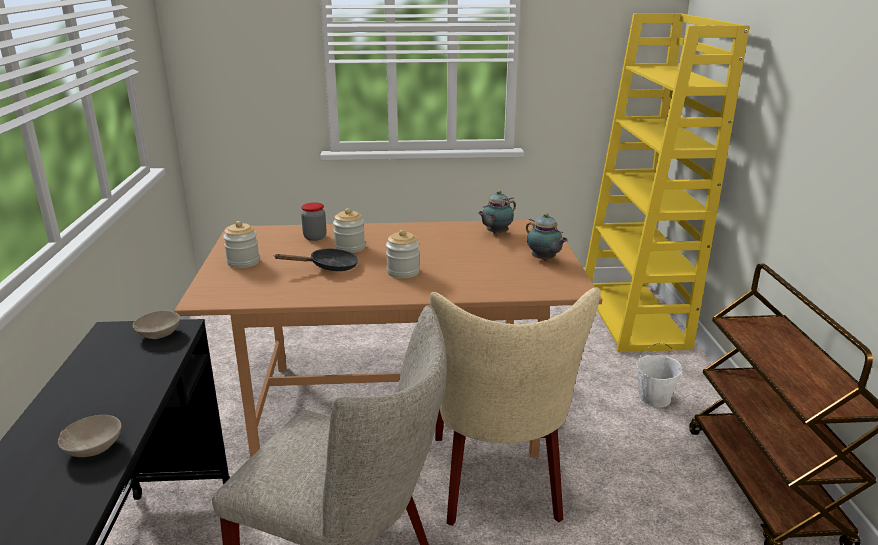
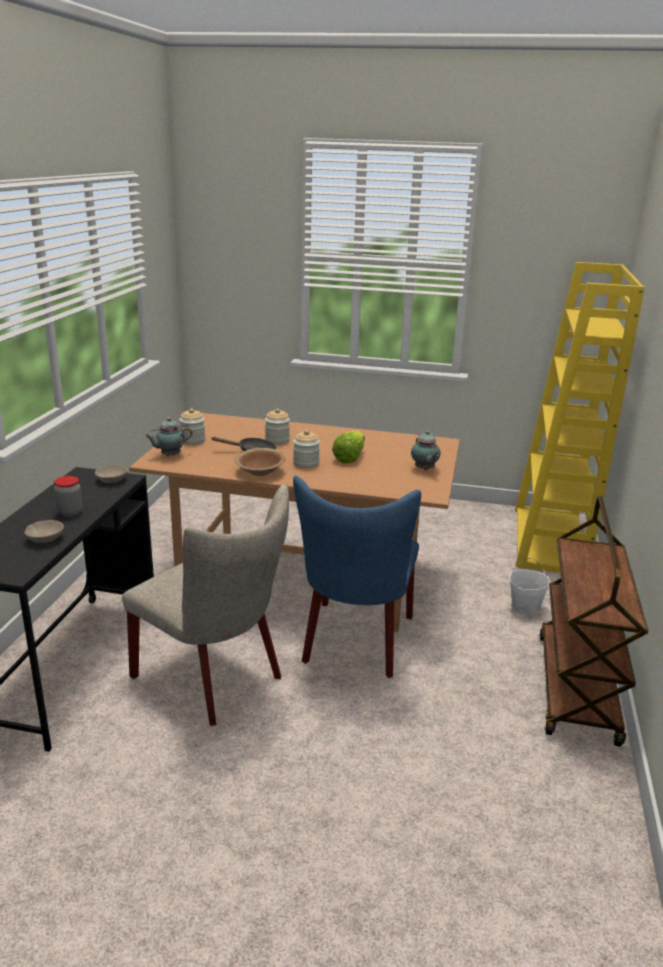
camera: 15 degrees right, 0 degrees up
(315, 237) = (255, 429): jar -> jar (70, 512)
(353, 291) = (260, 472): none -> brown bowl
(449, 258) = (349, 458): none -> lettuce
(496, 233) = (401, 444): teapot -> teapot (169, 455)
(498, 483) = (355, 643): beige chair -> blue chair

